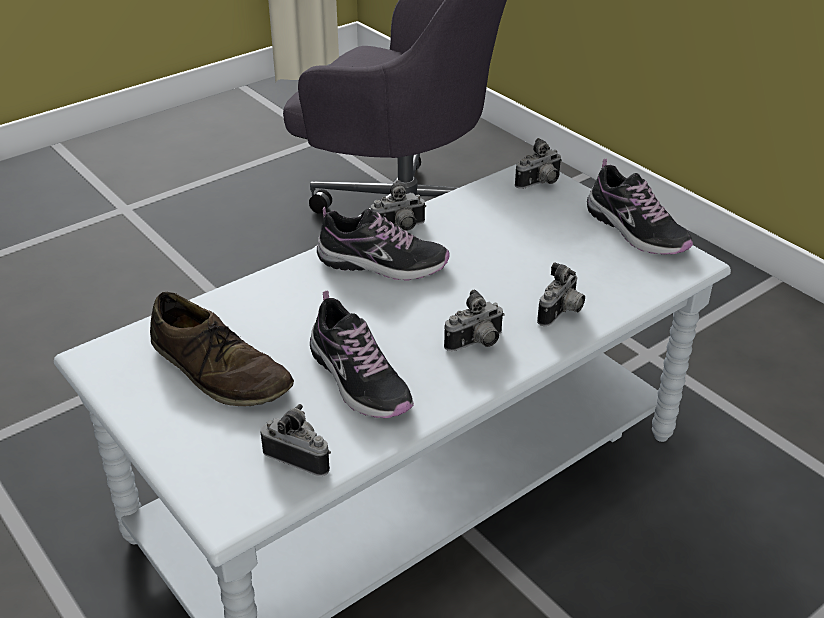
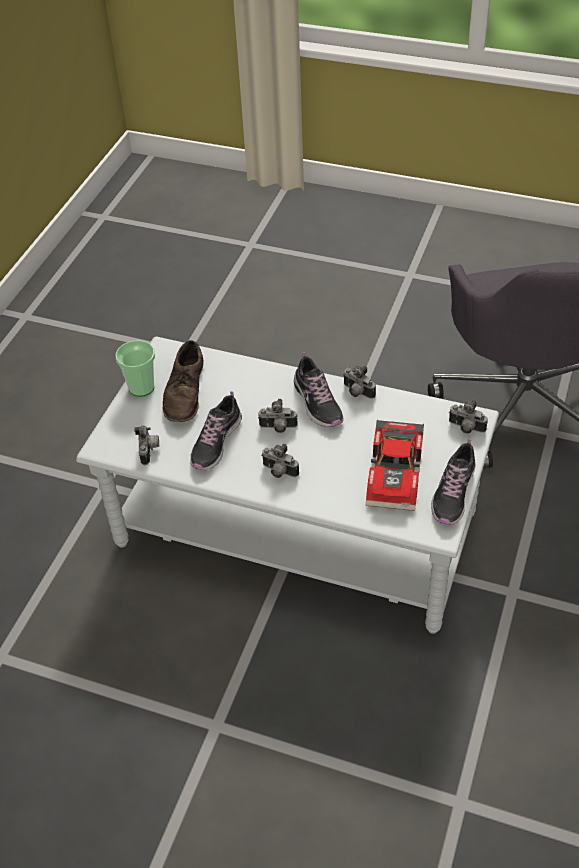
camera: 60 degrees right, 10 degrees up
(150, 411) = (141, 387): none -> cup
(562, 313) = (335, 494): camera -> camera (278, 428)
(569, 254) = (397, 474): none -> toy car

